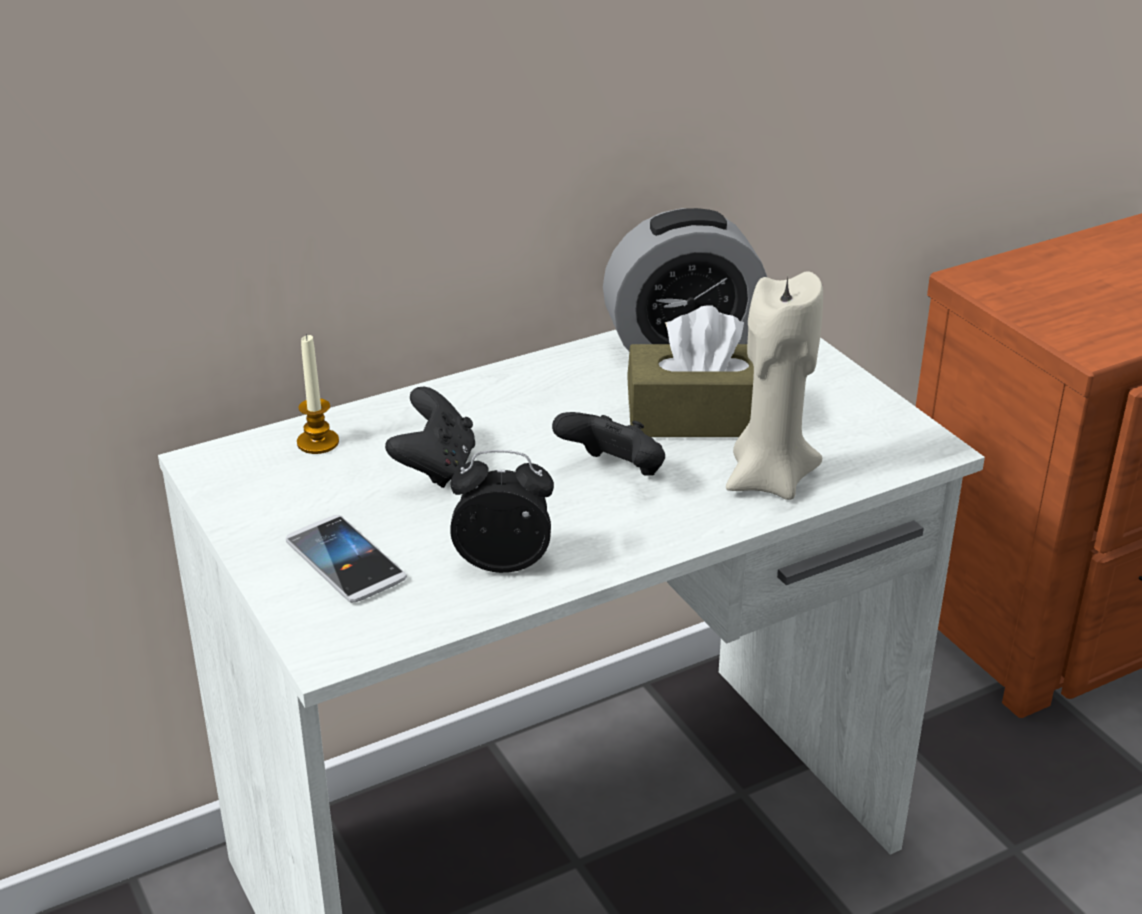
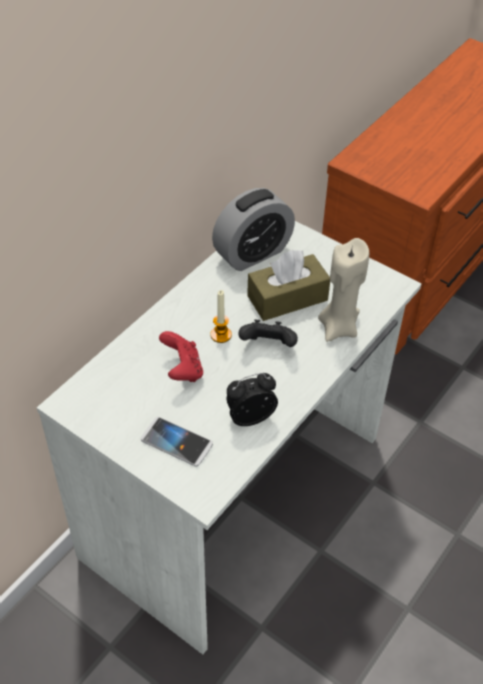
camera: 25 degrees left, 15 degrees up
(318, 442) = (114, 373): candle -> candle (221, 335)
(435, 467) = (182, 370): black game controller -> red game controller

